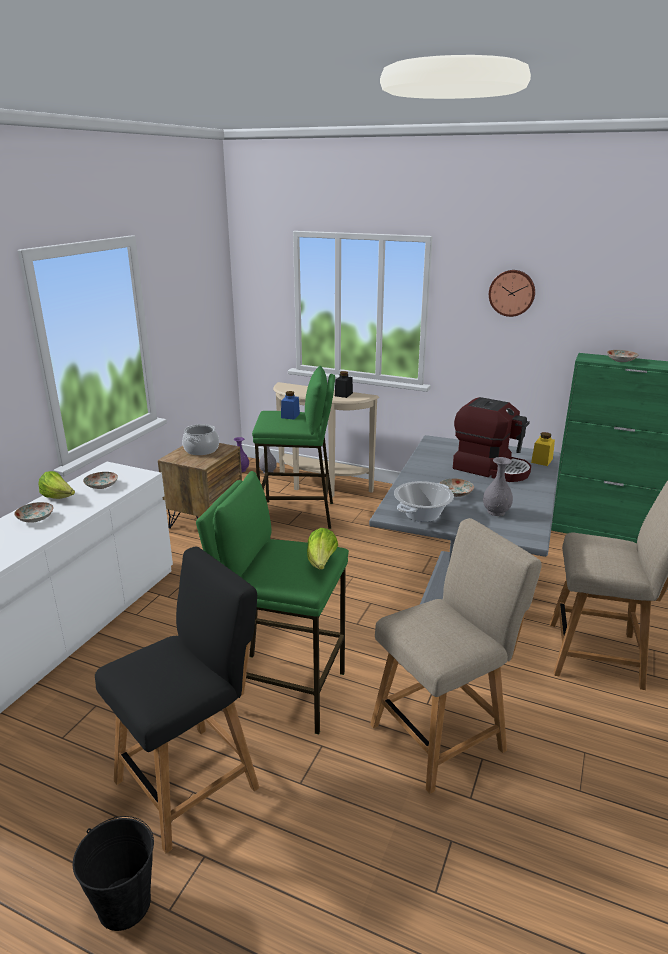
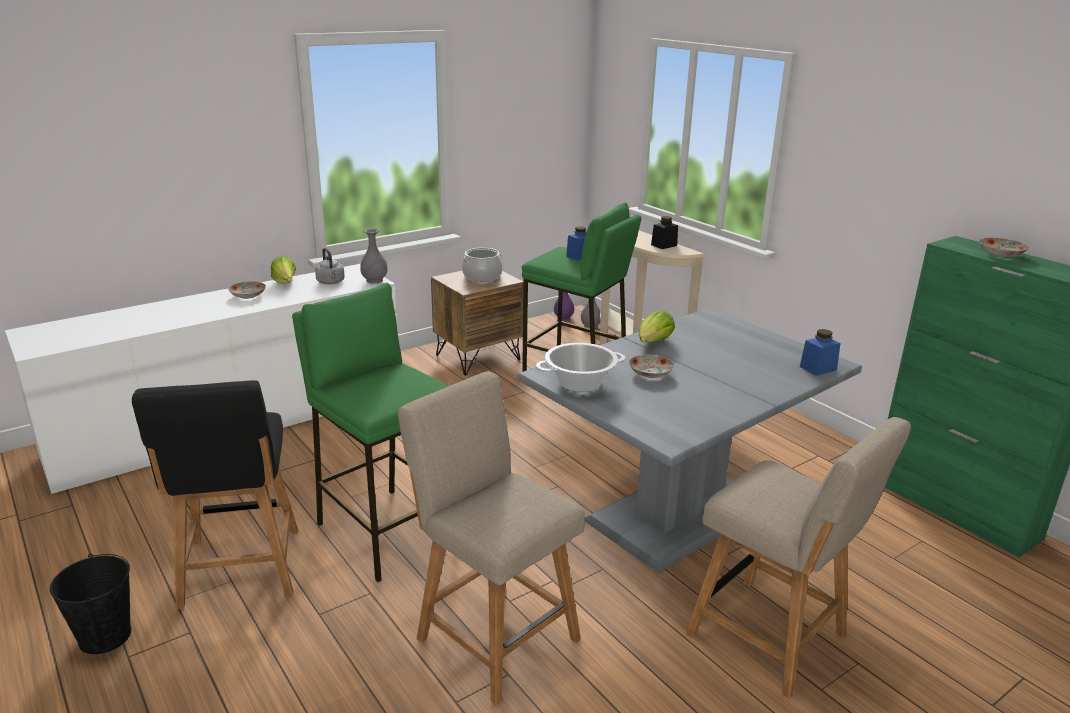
camera: 30 degrees right, 0 degrees up
(102, 485) = (331, 282): plate -> grey kettle
(193, 780) = (240, 572): black chair -> black chair turned 90 degrees clockwise
(321, 563) = (409, 395): lettuce -> lettuce (653, 343)
(442, 734) = (493, 635): beige chair -> beige chair turned 135 degrees counterclockwise
(491, 468) = (735, 360): coffee machine -> none
(496, 512) = (669, 404): grey vase -> grey vase (374, 280)
(512, 293) = (881, 139): wall clock -> none
(542, 460) = (818, 368): yellow jar -> blue jar

